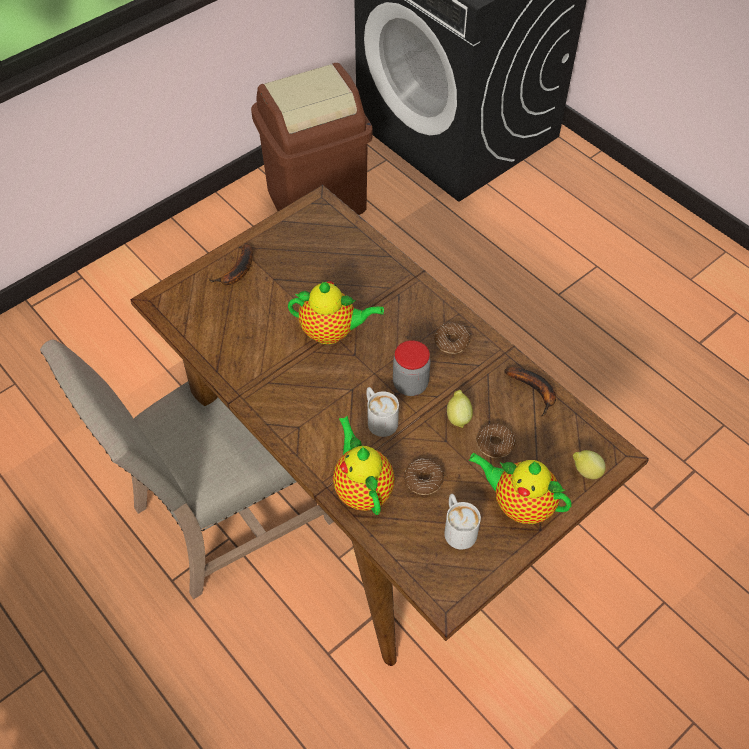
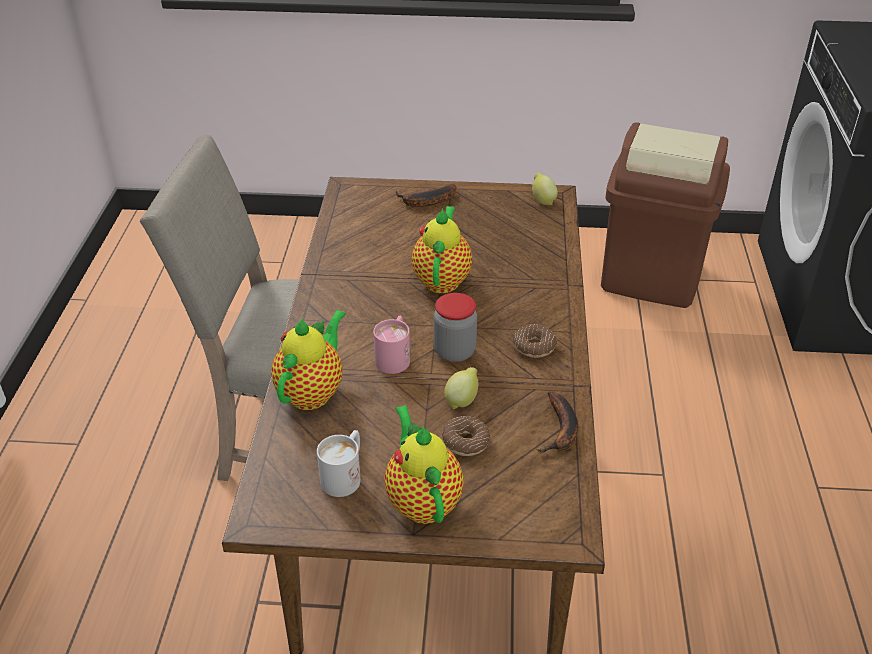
camera: 45 degrees right, 15 degrees down
(332, 332) = (442, 279): teapot -> teapot turned 135 degrees counterclockwise
(379, 418) = (394, 356): white mug -> pink mug
(423, 480) = (368, 422): donut -> none
(585, 471) = (521, 524): lemon -> lemon (542, 201)

